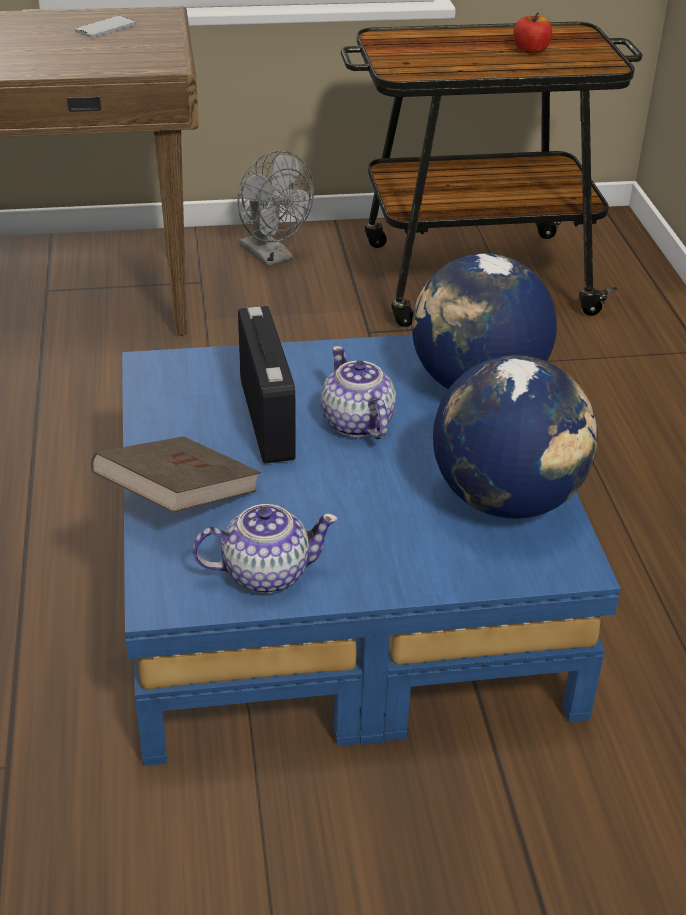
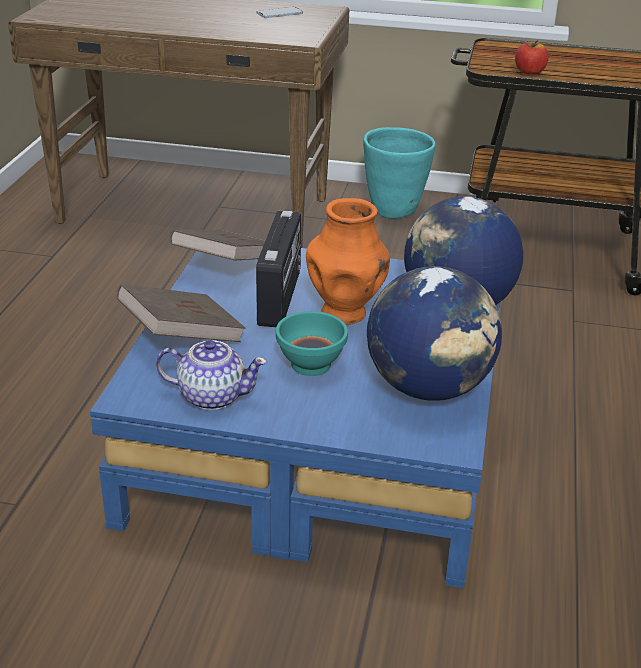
camera: 20 degrees right, 5 degrees down
(174, 389) = (226, 266): none -> brown book
(272, 256) = (394, 210): grey fan -> turquoise planter
(356, 423) = (345, 313): teapot -> orange vase
(357, 502) = (310, 365): none -> turquoise bowl
(530, 50) = (608, 67): apple -> apple (529, 72)

